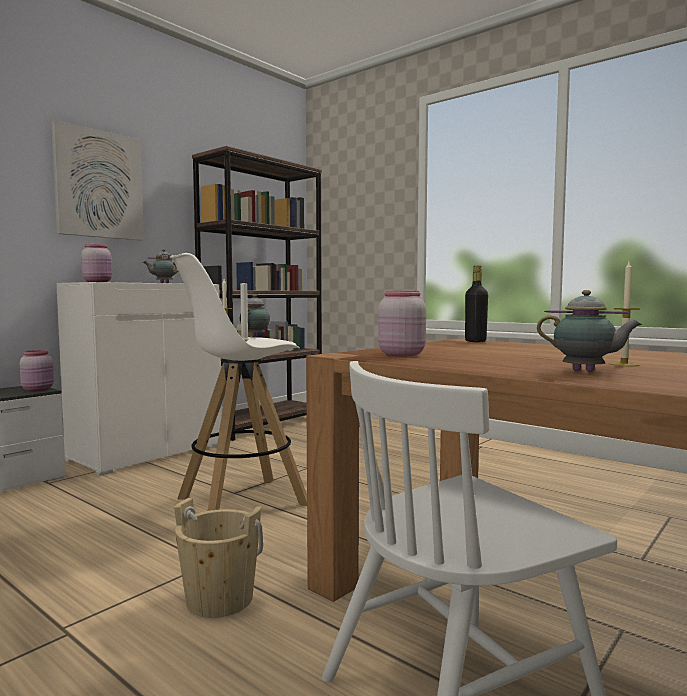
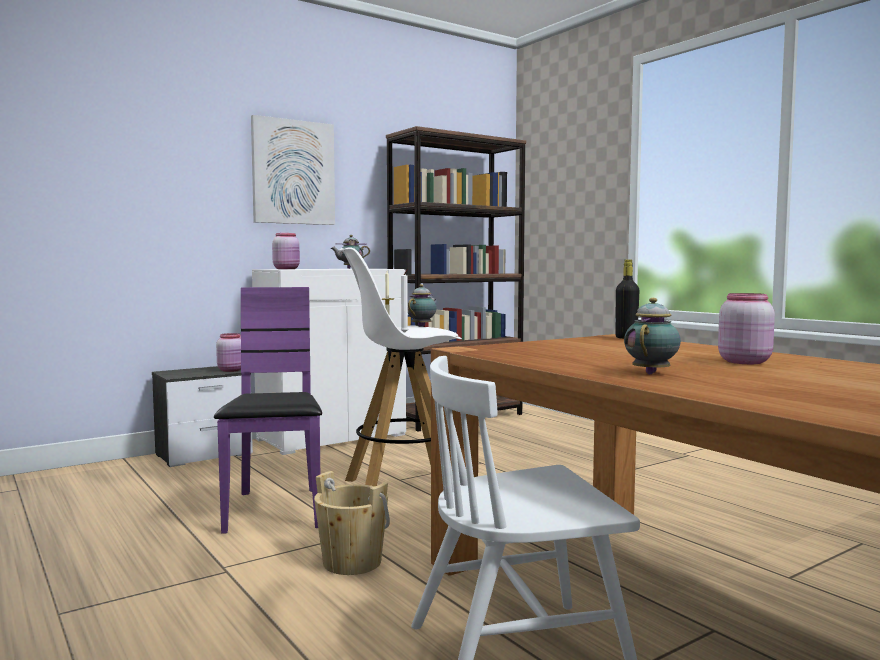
camera: 15 degrees right, 0 degrees up
(109, 542) = (275, 510): none -> purple chair
(401, 354) = (519, 350): pink jar -> pink jar (743, 362)
(586, 371) = (652, 373): teapot -> teapot turned 105 degrees counterclockwise
(624, 364) = (711, 367): candle -> none

